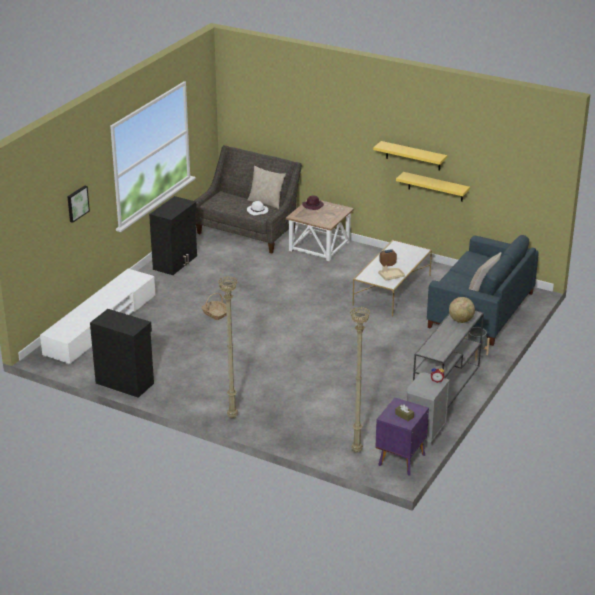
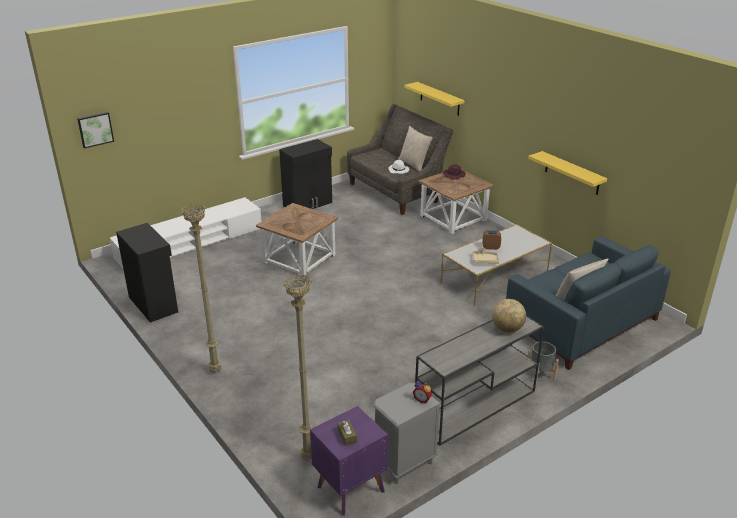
camera: 25 degrees right, 0 degrees up
(77, 203) = (179, 117): picture -> picture (95, 129)
(215, 314) = (299, 258): basket -> brown side table
(413, 156) = (553, 134): yellow shelf -> yellow shelf (439, 99)

